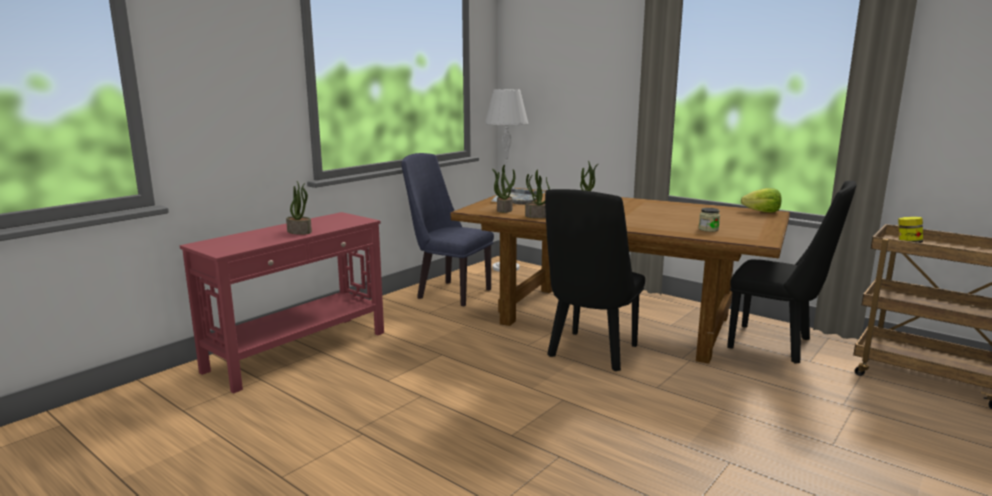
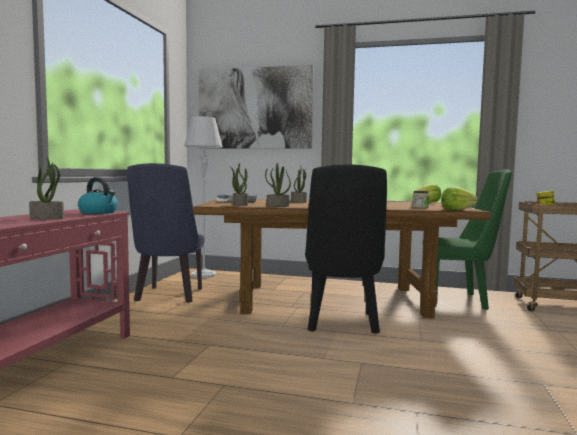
camera: 25 degrees left, 10 degrees down
(351, 221) = (99, 212): none -> kettle
(448, 292) = (168, 296): blue chair -> blue chair turned 90 degrees counterclockwise
(568, 75) = (254, 108): none -> picture
(742, 240) = (456, 209): none -> lettuce
(777, 345) = (460, 300): black chair -> green chair

